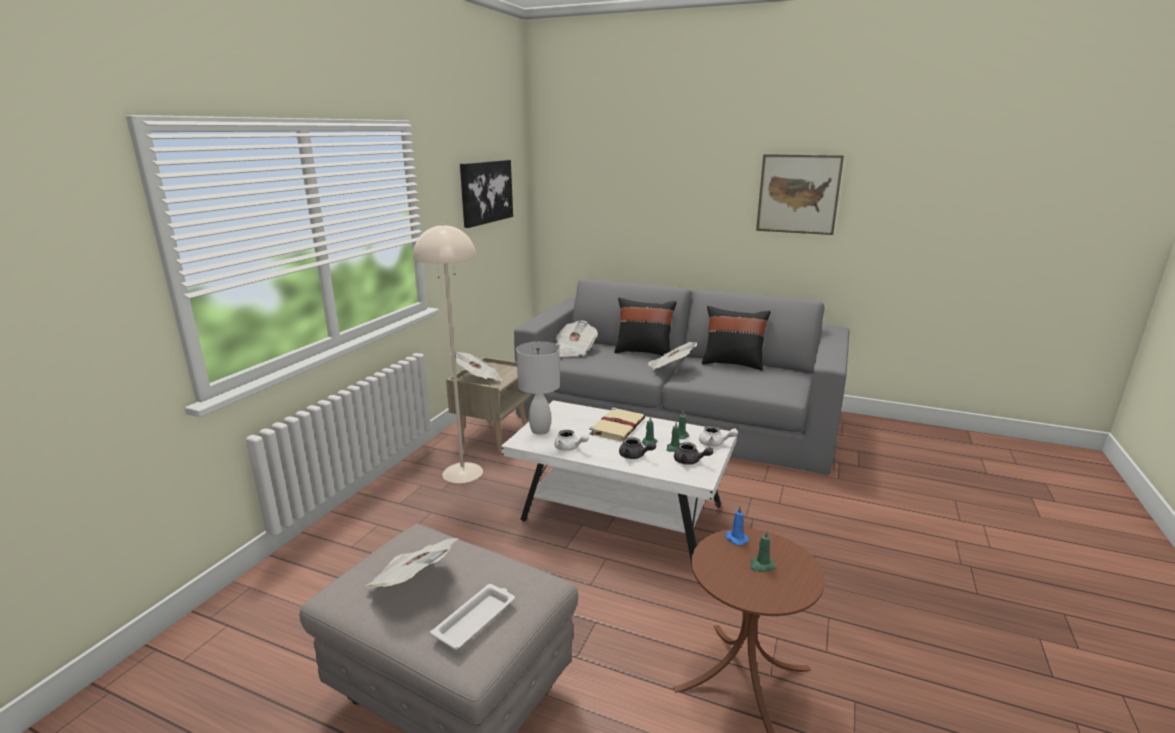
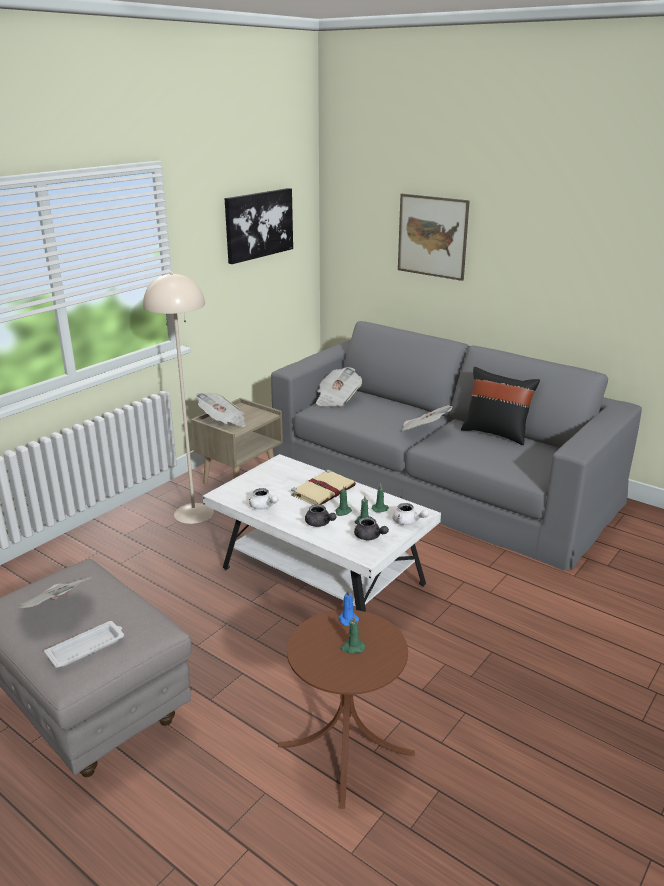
camera: 15 degrees right, 5 degrees up
(539, 430) = (246, 484): white table lamp -> none
(643, 352) = (408, 408): black pillow -> none
(798, 194) = (595, 246): picture -> picture (432, 236)

